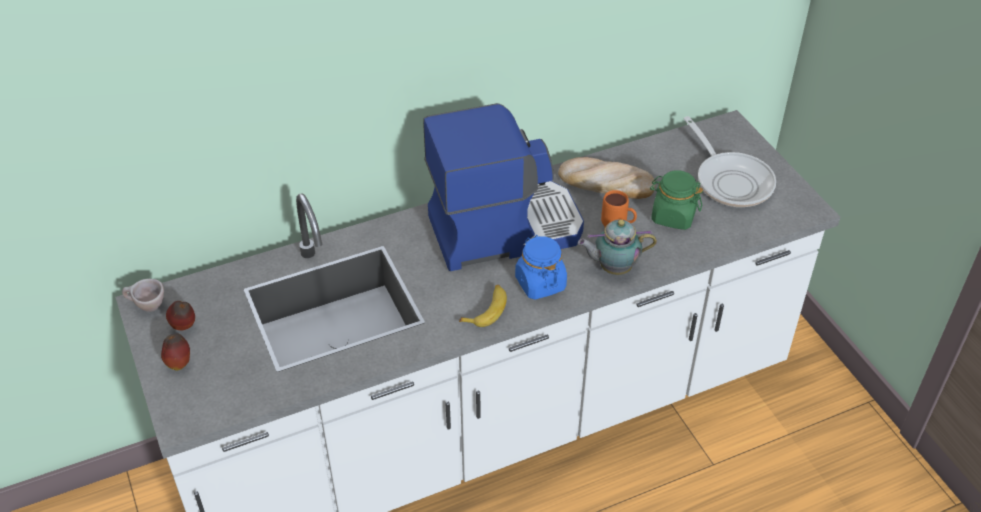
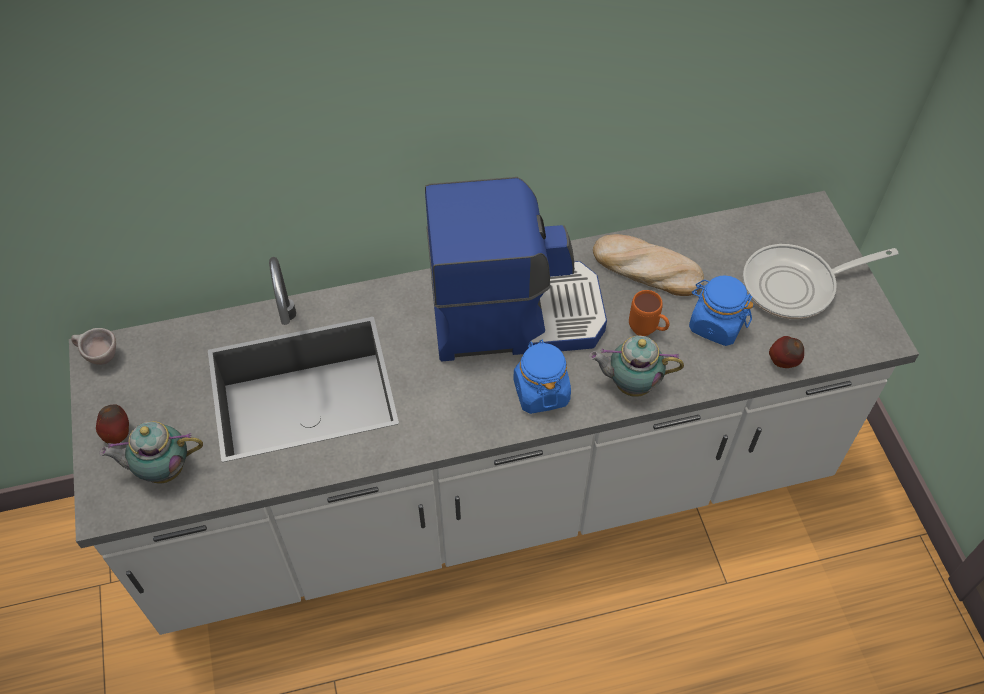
camera: 10 degrees right, 10 degrees up
(184, 327) = (134, 389): apple -> apple (783, 363)
(225, 384) = (162, 469): none -> teapot
(487, 309) = (472, 418): banana -> none
(673, 216) = (716, 324): green jar -> blue jar
(731, 180) = (796, 286): frying pan -> frying pan turned 90 degrees clockwise

